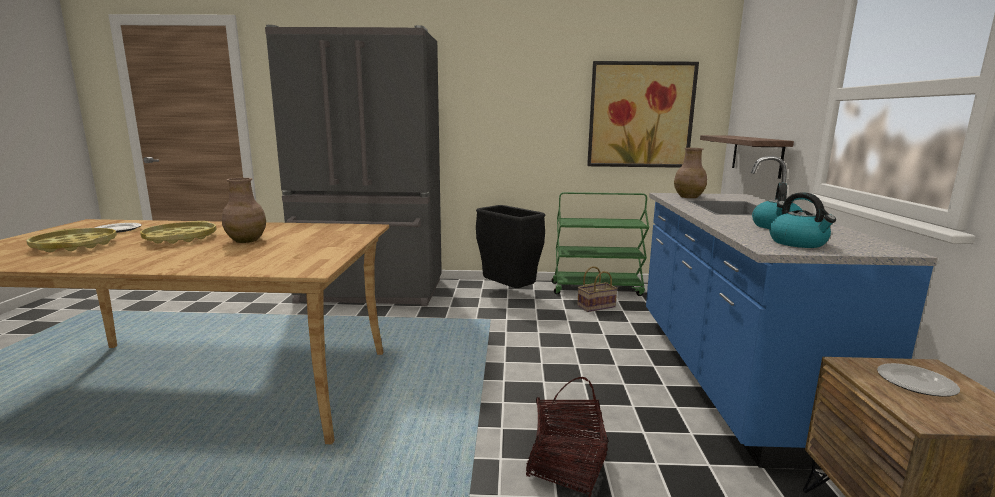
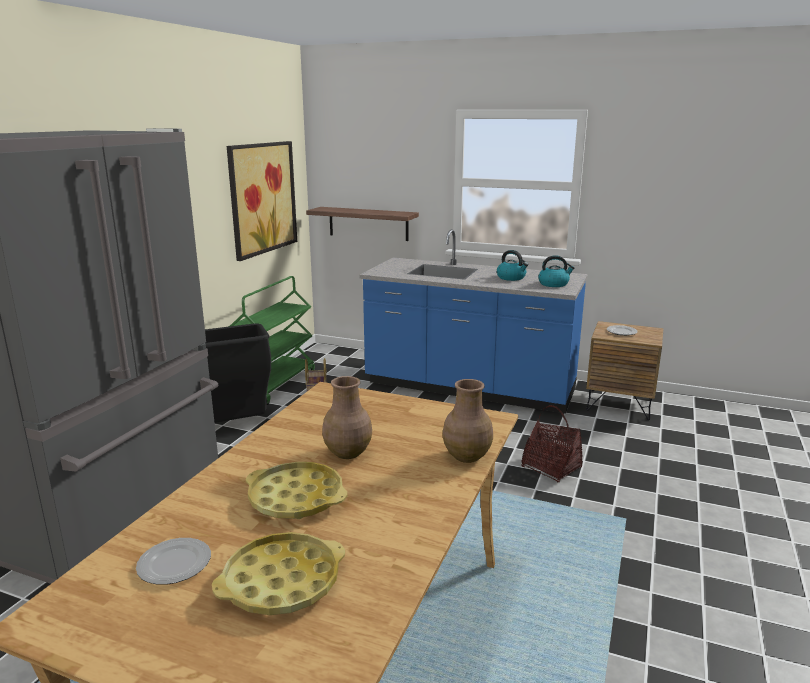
camera: 70 degrees left, 5 degrees up
(689, 197) = (392, 270): brown vase -> brown vase (467, 456)

